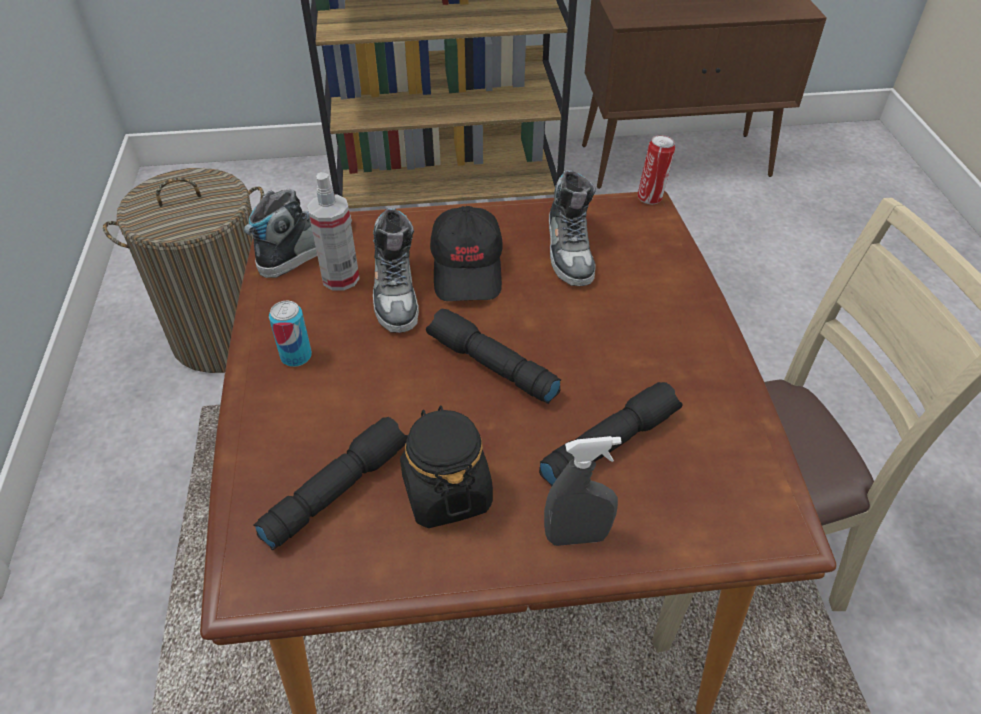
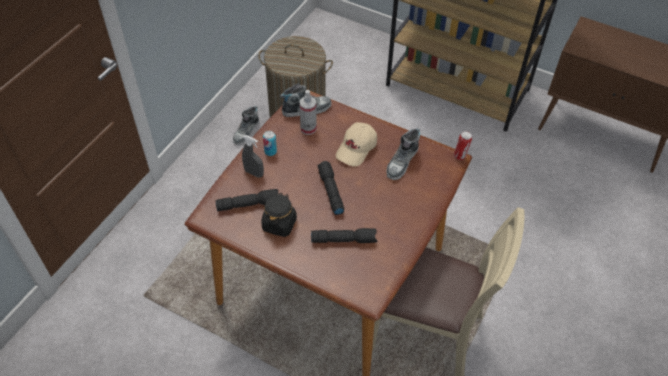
camera: 35 degrees right, 5 degrees up
(396, 293) = (322, 145): shoe -> shoe (246, 132)
(468, 268) = (357, 149): black cap -> beige cap
(576, 536) = (305, 260): grey spray bottle -> grey spray bottle (254, 173)

